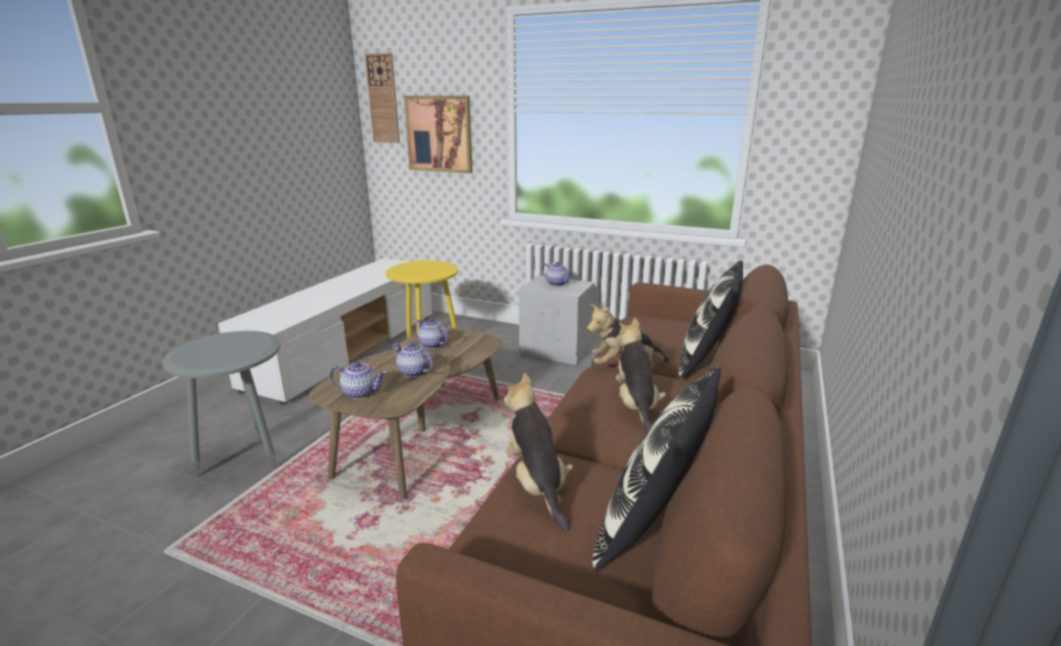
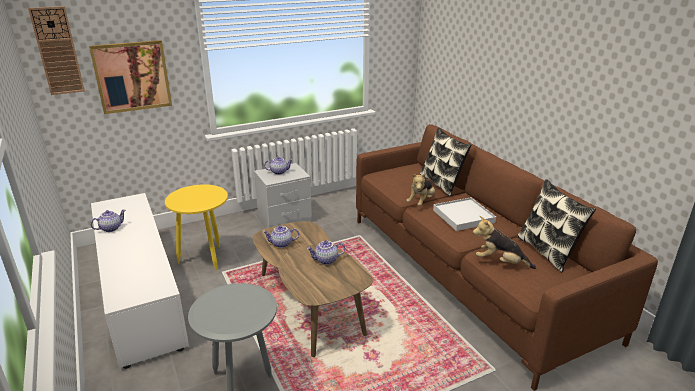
camera: 50 degrees left, 5 degrees up
(361, 393) = (329, 285): teapot -> teapot (111, 228)
(636, 406) = (463, 216): plush toy -> white tray

